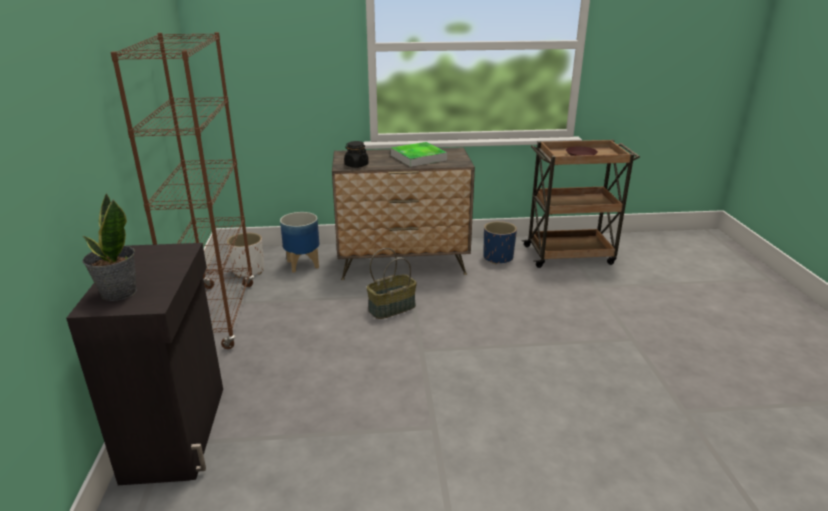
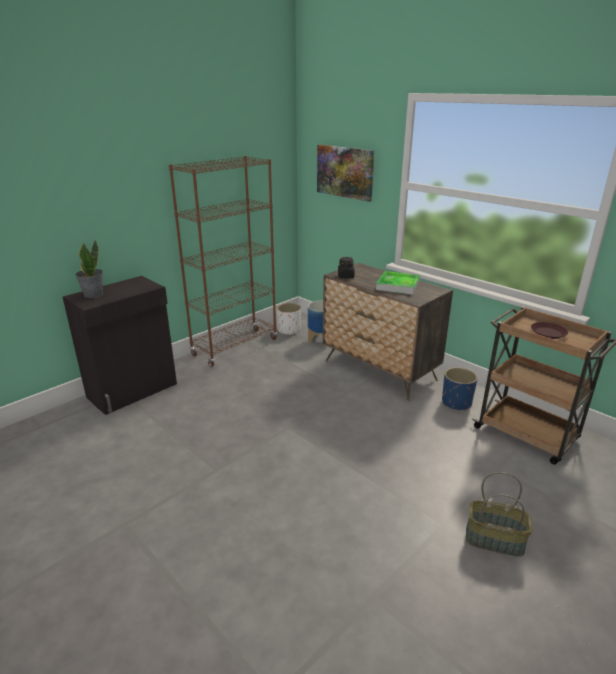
camera: 50 degrees right, 0 degrees up
(278, 43) = (345, 172): none -> picture
(392, 308) = (320, 393): basket -> basket (494, 539)

